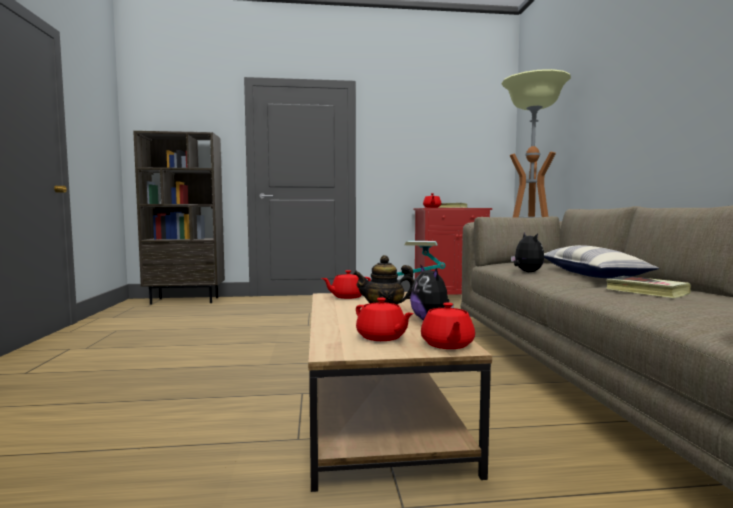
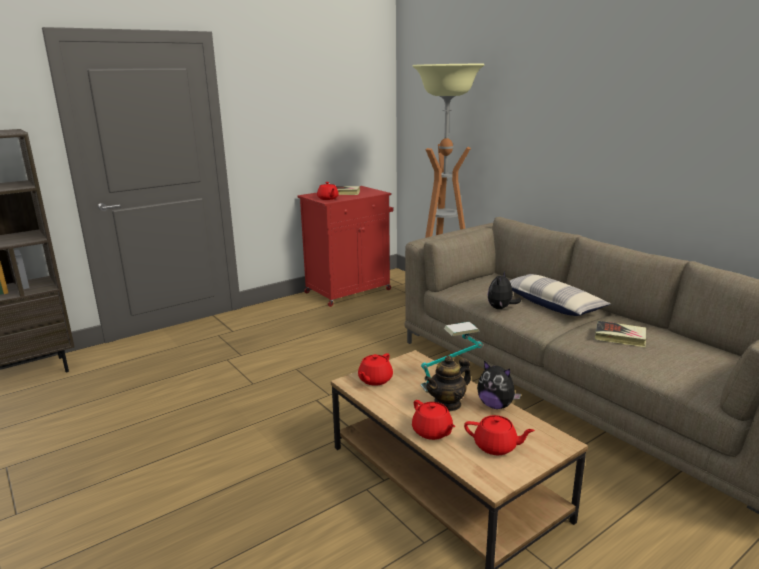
camera: 30 degrees left, 15 degrees up
(447, 344) = (549, 441): red teapot -> red teapot (432, 432)
(526, 272) = (501, 308): plush toy -> plush toy turned 105 degrees counterclockwise

